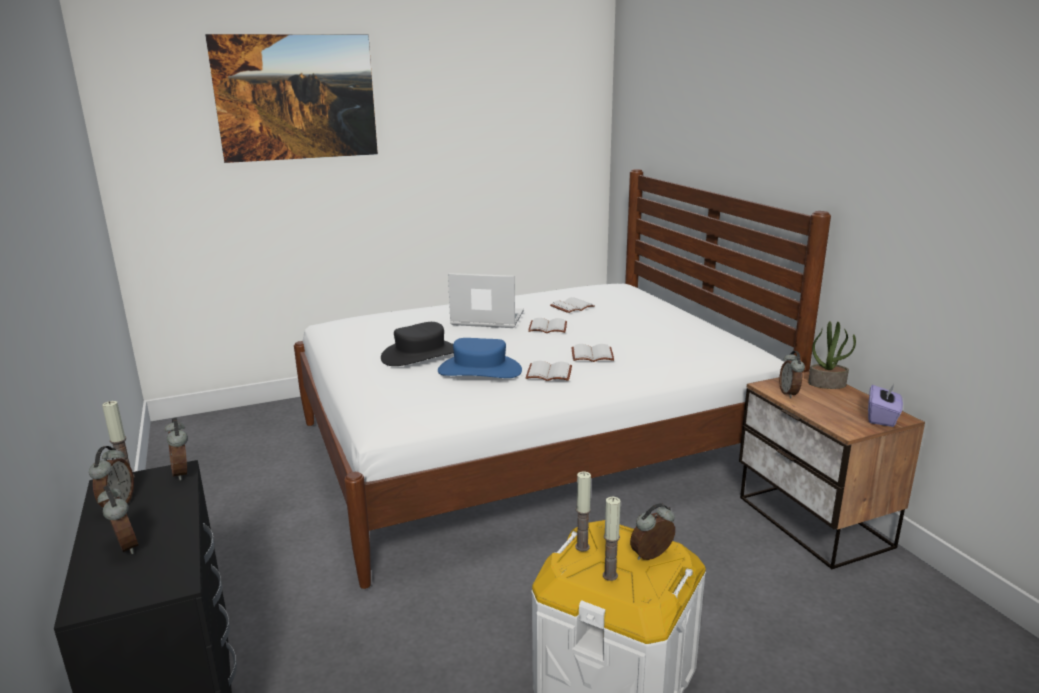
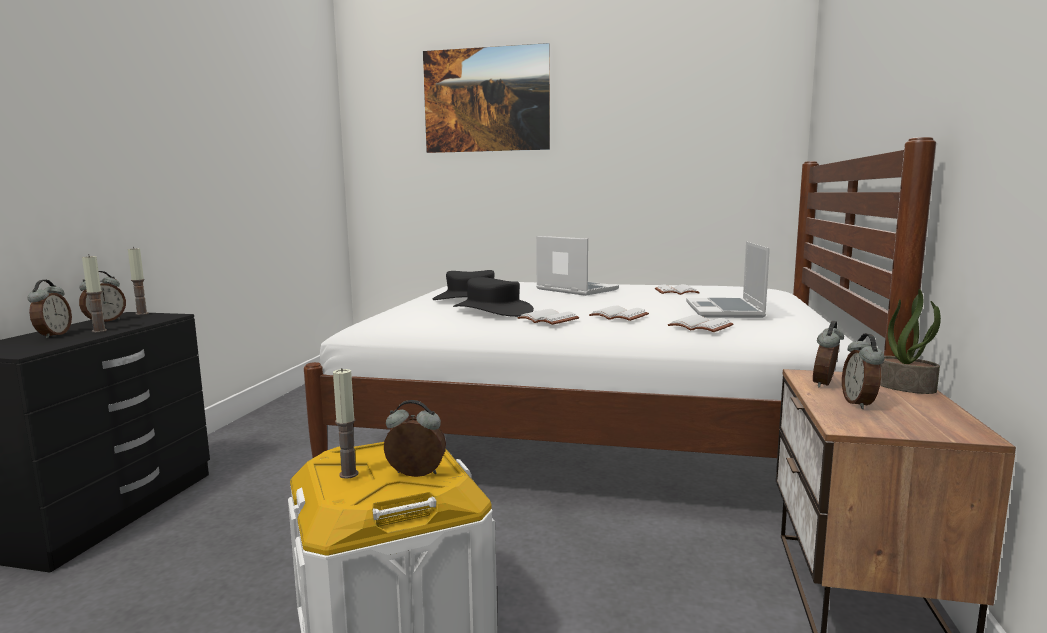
camera: 35 degrees right, 10 degrees down
(183, 473) = (170, 316): alarm clock -> alarm clock (860, 403)
(480, 370) = (493, 310): blue hat -> black hat
(548, 327) = (620, 298): white book -> white book (702, 326)
(582, 547) = (373, 449): candle -> candle (99, 331)
(649, 329) = (725, 310): none -> laptop
(882, 418) = (935, 427): purple tissue box -> none

